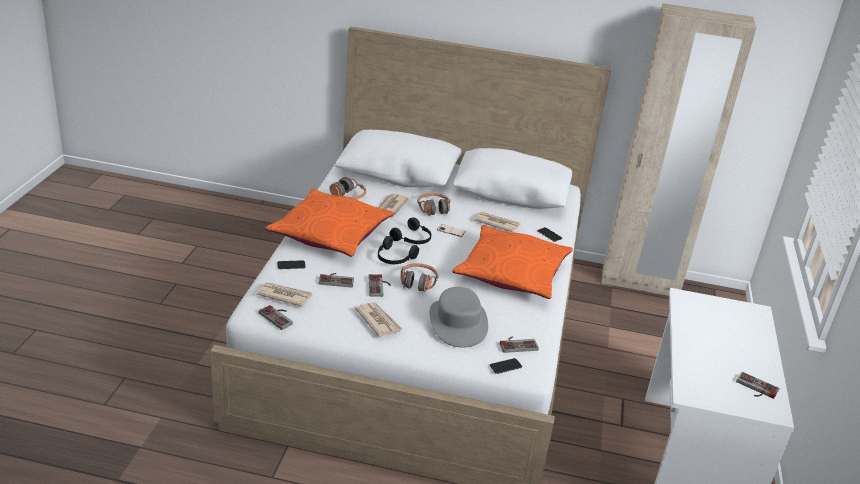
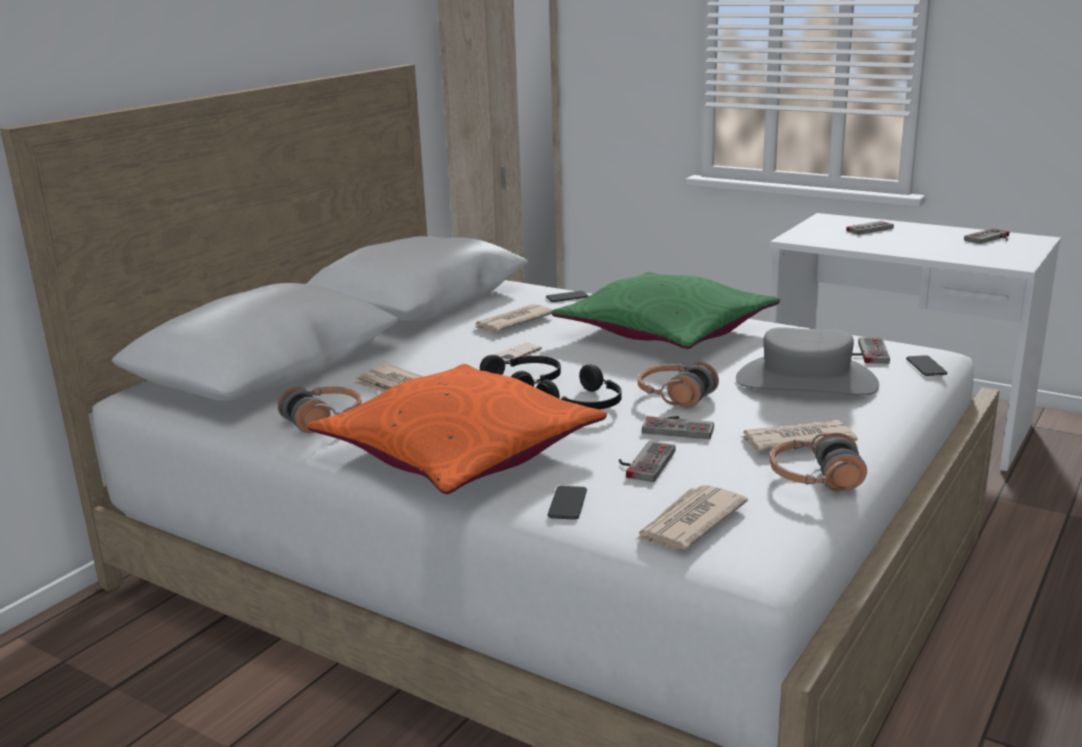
camera: 65 degrees left, 10 degrees down
(279, 317) = (772, 535): game controller -> game controller (866, 228)
(433, 209) = (432, 357): headphones -> headphones (815, 479)
(512, 272) = (665, 331): orange pillow -> green pillow

